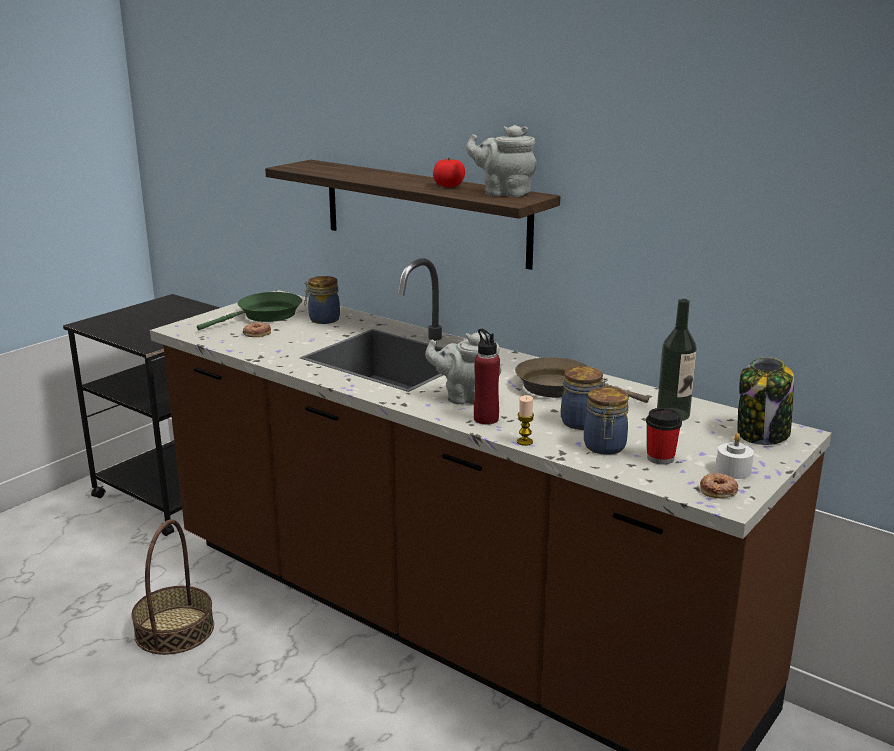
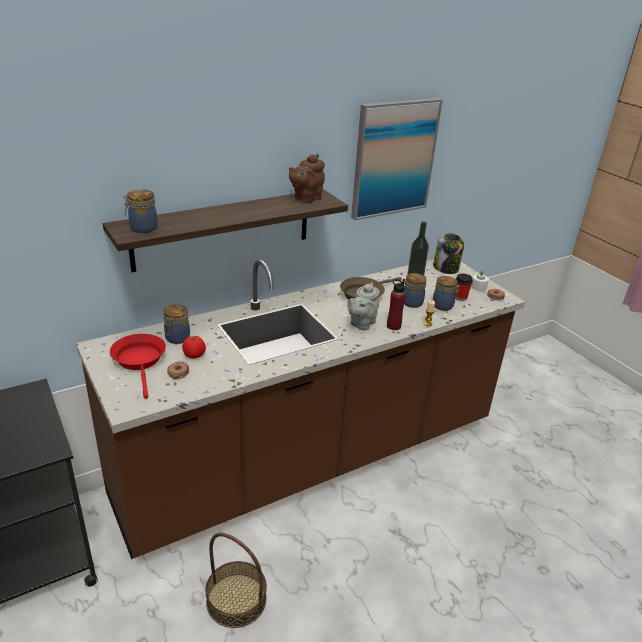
camera: 70 degrees left, 10 degrees up
(265, 316) = (140, 361): green frying pan -> red frying pan
(312, 167) = (142, 228): none -> jar
(449, 186) = (270, 206): tomato -> tomato (194, 355)
(503, 193) = (306, 199): grey teapot -> brown teapot
(690, 175) = (393, 158): none -> picture

